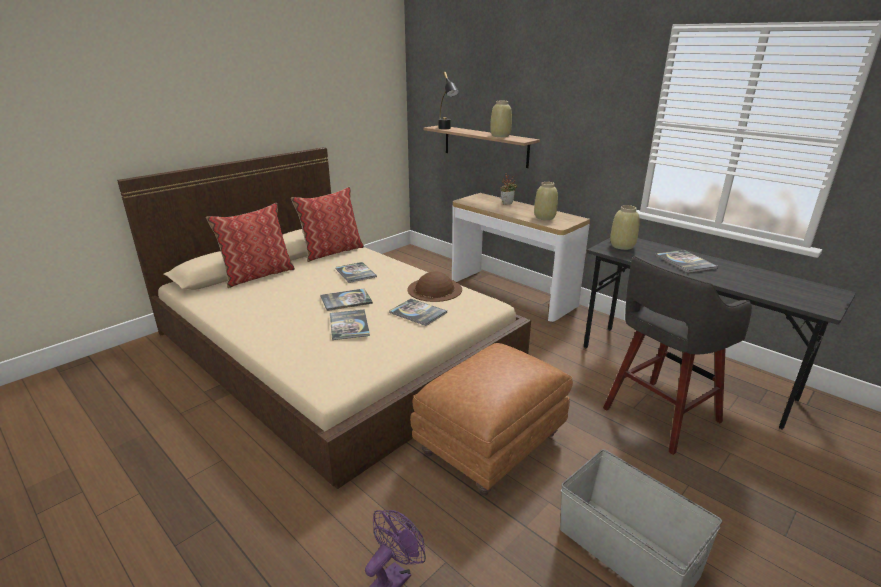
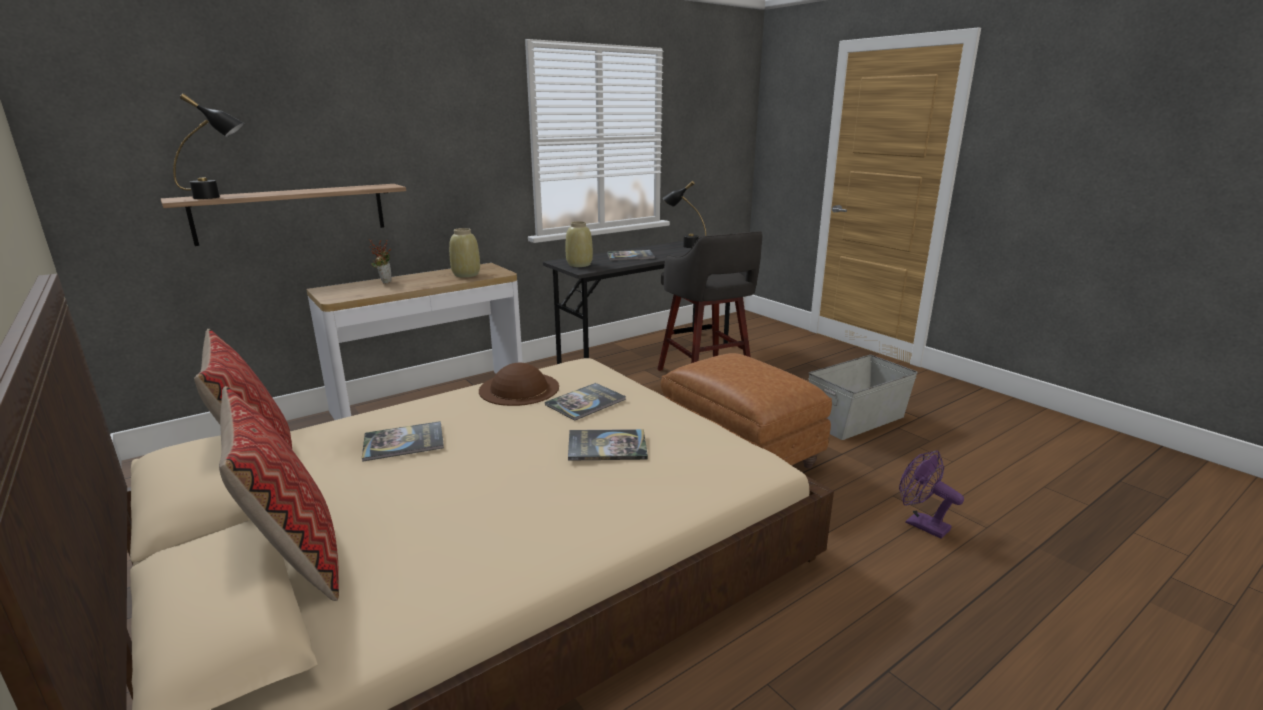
camera: 80 degrees left, 5 degrees down
(346, 300) = (514, 450): book -> none
(500, 136) = (340, 188): beige vase -> none
(784, 284) = (684, 245): none -> black table lamp

